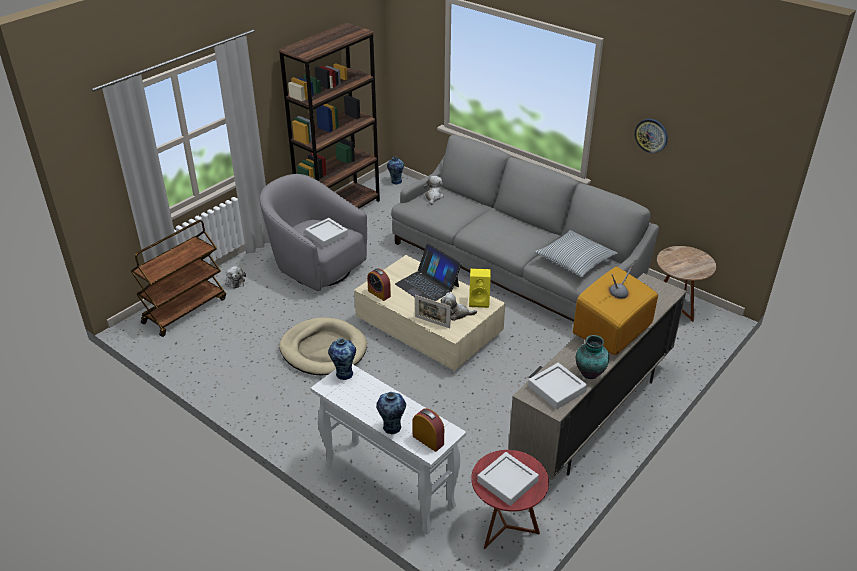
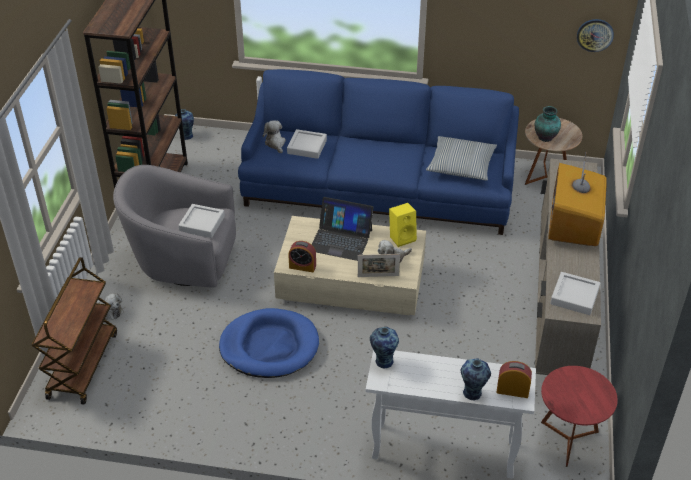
camera: 30 degrees left, 5 degrees up
(323, 350) = (269, 346): beige dog bed -> blue dog bed
(507, 481) = (579, 397): grey tray -> grey tray (307, 147)
(515, 266) = (379, 188): grey sofa -> blue sofa
(589, 373) = (587, 271): vase -> vase (545, 138)
(651, 135) = (494, 21): wall clock -> wall clock (595, 35)

